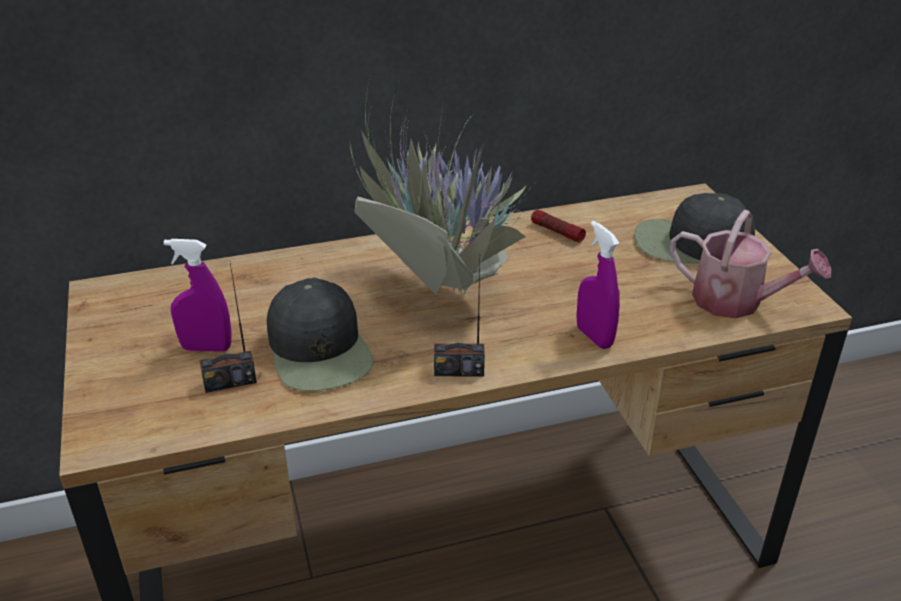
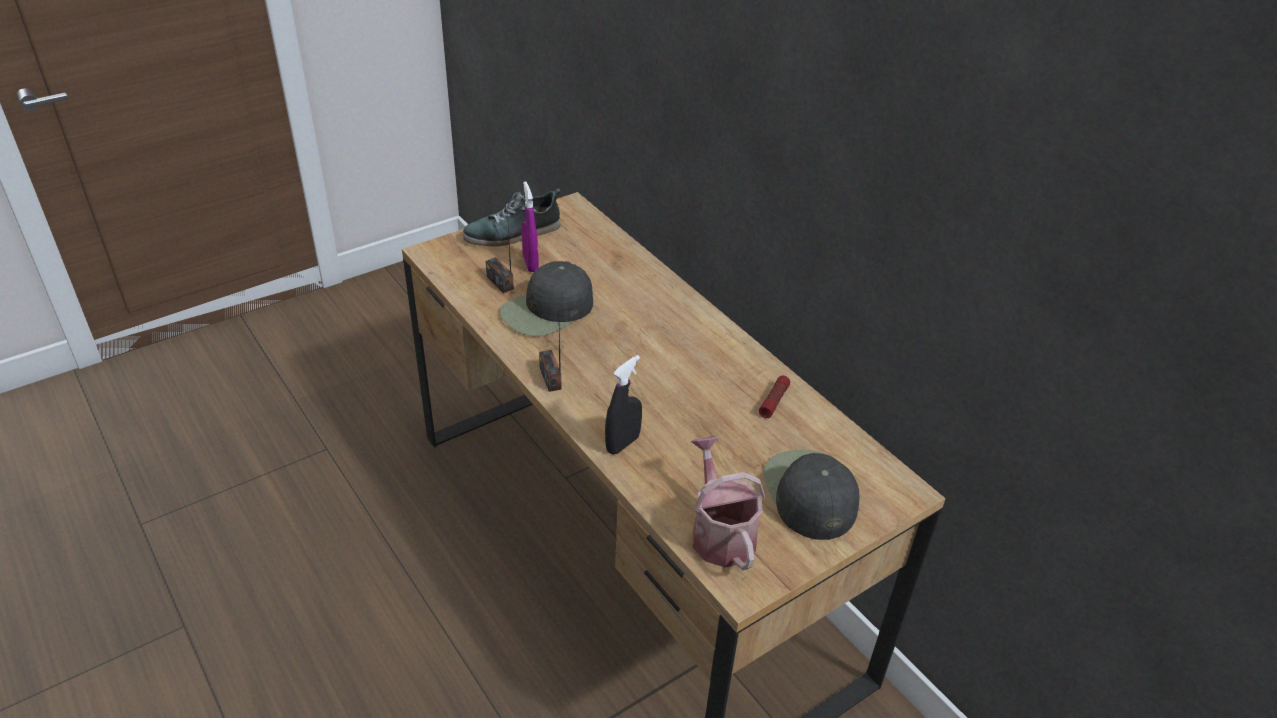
camera: 70 degrees right, 5 degrees up
(119, 352) = (513, 233): none -> shoe
(439, 293) = (643, 350): potted plant -> none
(594, 337) = (622, 444): purple spray bottle -> black spray bottle
(737, 302) = (720, 532): watering can -> watering can turned 150 degrees clockwise

